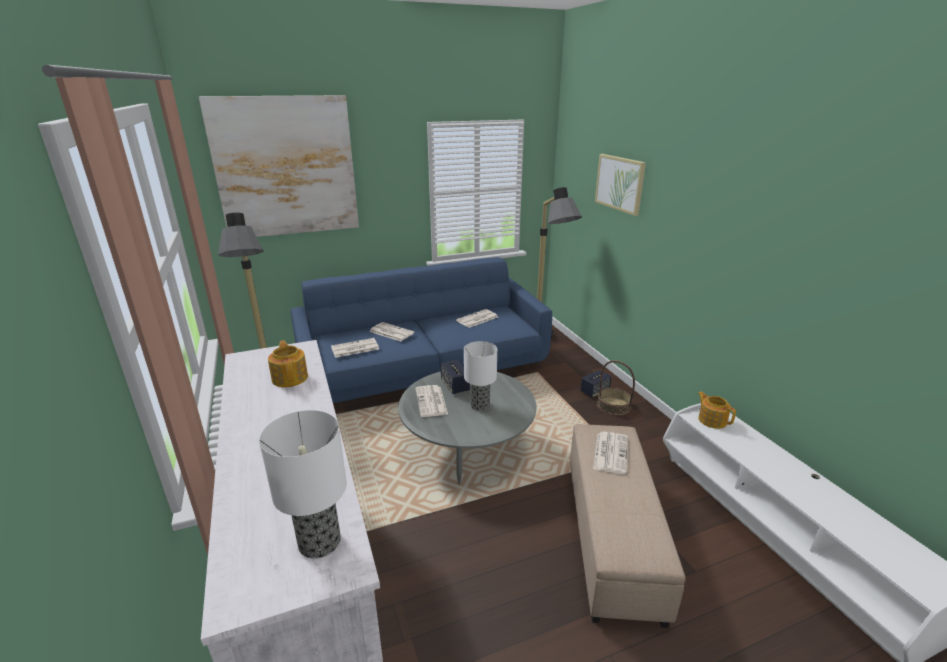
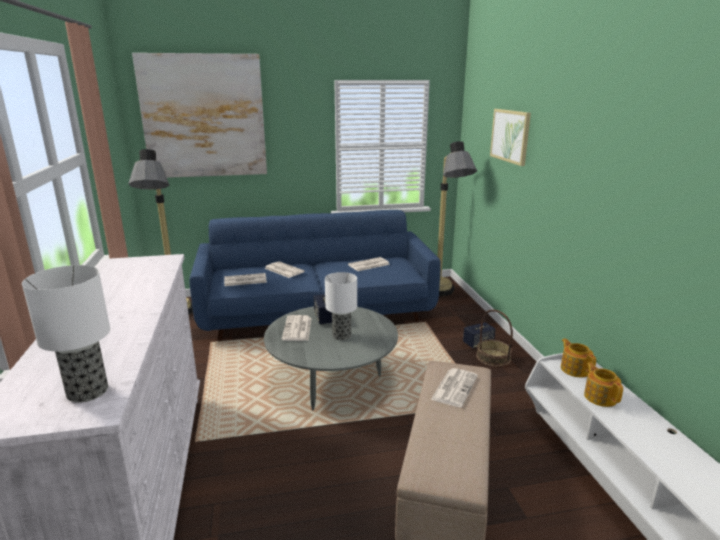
camera: 10 degrees right, 5 degrees down
(290, 377) = (143, 278): teapot -> teapot (600, 397)

